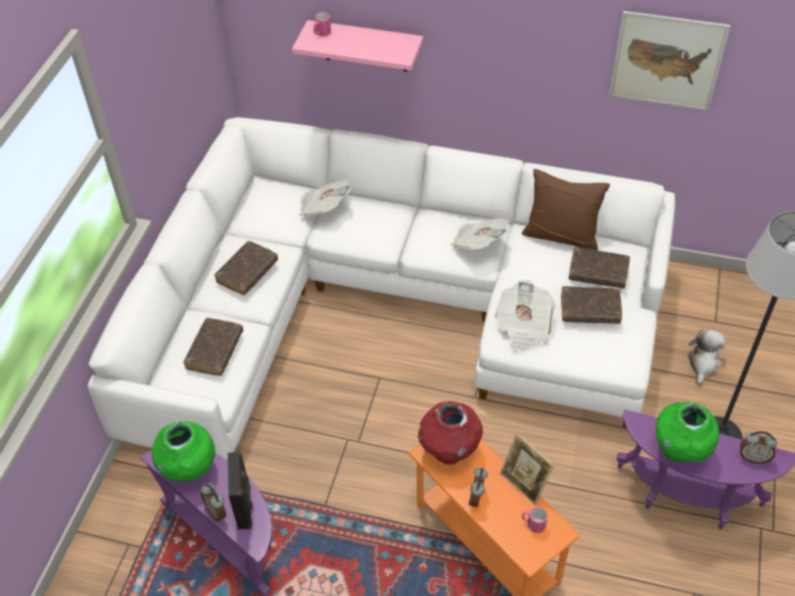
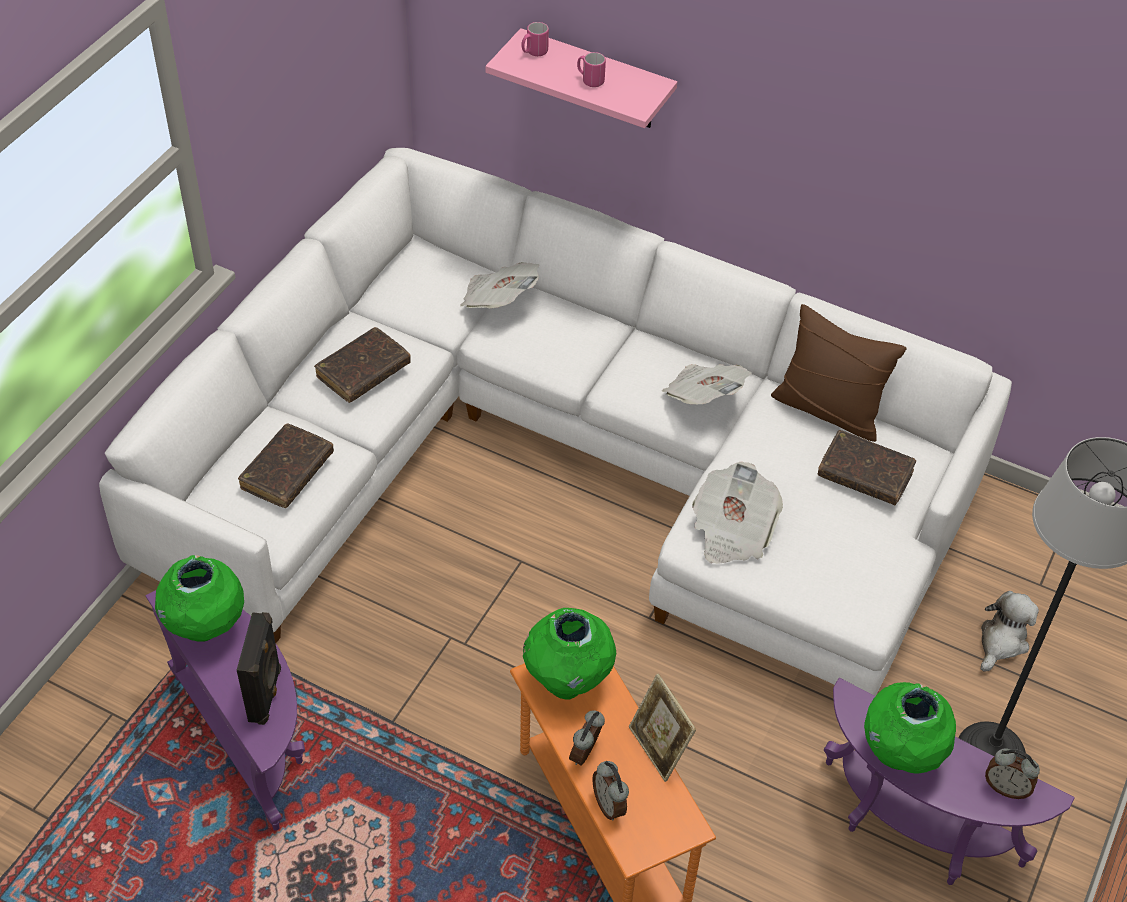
camera: 10 degrees right, 0 degrees up
(217, 512) = (227, 692): alarm clock -> alarm clock (610, 805)
(449, 451) = (567, 680): red vase -> green vase
(533, 524) = (653, 807): pink mug -> pink mug (590, 80)
(590, 310) = (835, 526): brown book -> none
(667, 61) = (1018, 183): picture -> none

